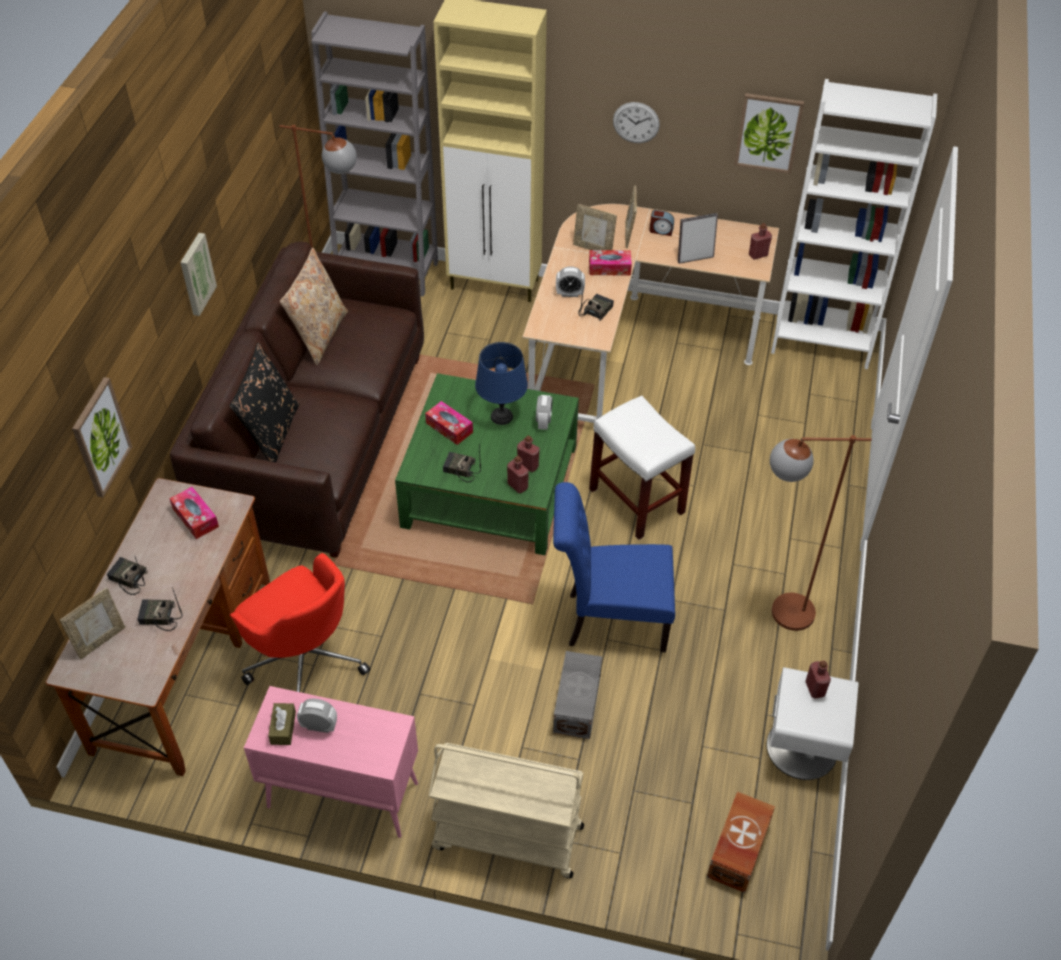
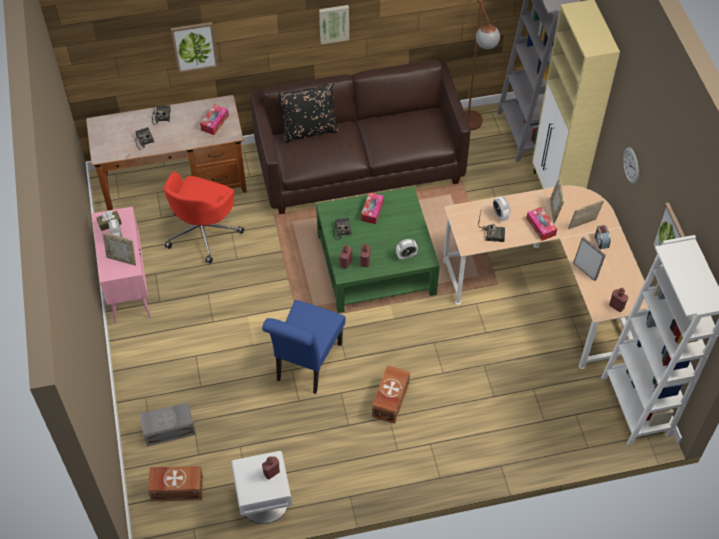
camera: 65 degrees right, 5 degrees up
(100, 640) = (119, 125): picture frame -> picture frame (122, 259)
(319, 334) = (399, 115): beige pillow -> none
(502, 416) = (398, 233): blue table lamp -> none
(506, 838) = (135, 371): beige cart -> none
(578, 703) = (238, 371): grey storage box -> grey storage box (170, 430)
(609, 620) = (306, 365): blue chair -> blue chair turned 135 degrees counterclockwise
(635, 500) = (410, 344): white stool -> none
(708, 553) = (389, 400): none -> brown storage box
(777, 613) = (362, 455): brown floor lamp -> none

